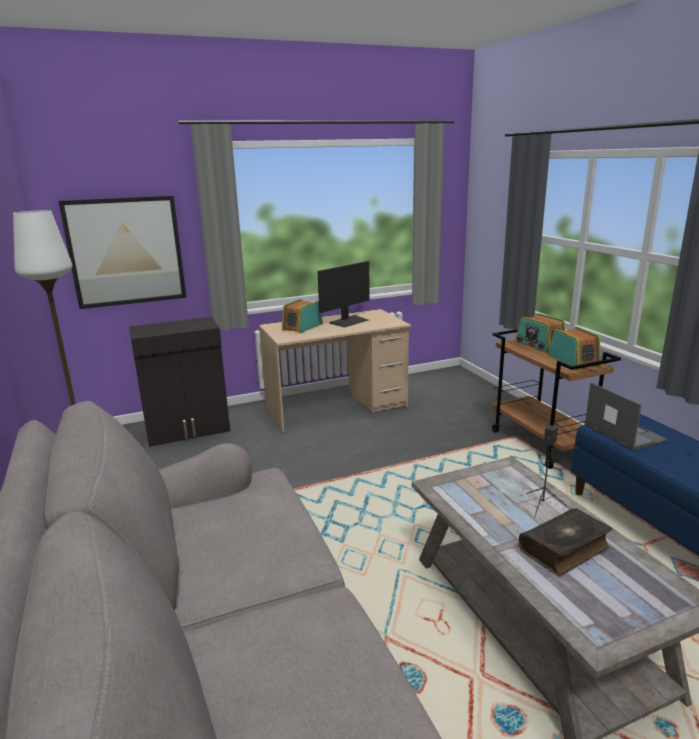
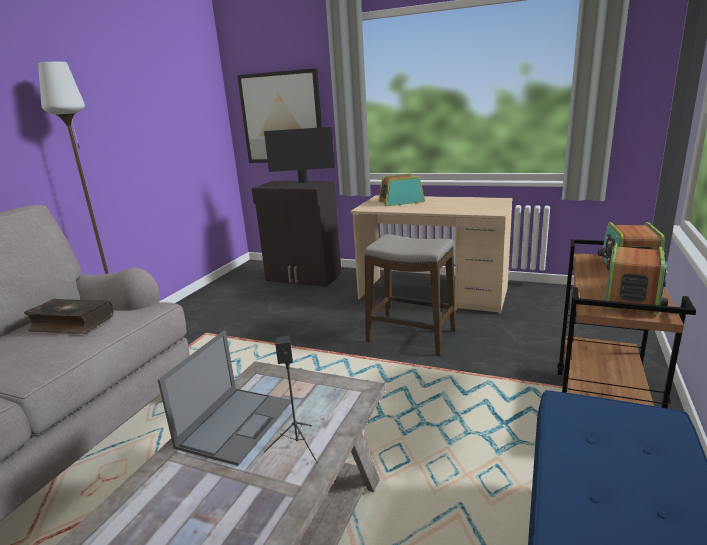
camera: 45 degrees right, 0 degrees up
(349, 321) = (452, 203): monitor -> monitor (303, 185)
(375, 444) = (411, 337): none -> stool
(565, 549) = (212, 502): book -> book (71, 324)
(623, 432) = (594, 426): laptop -> laptop (236, 423)

